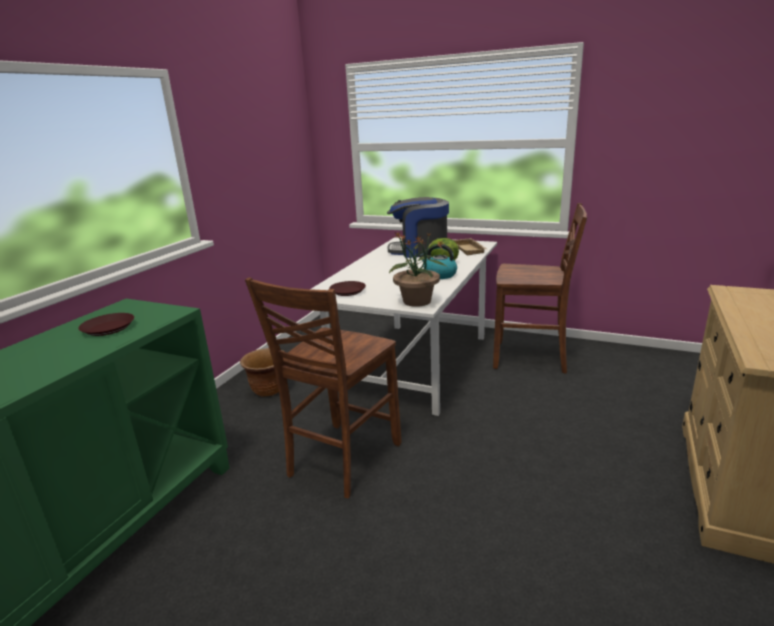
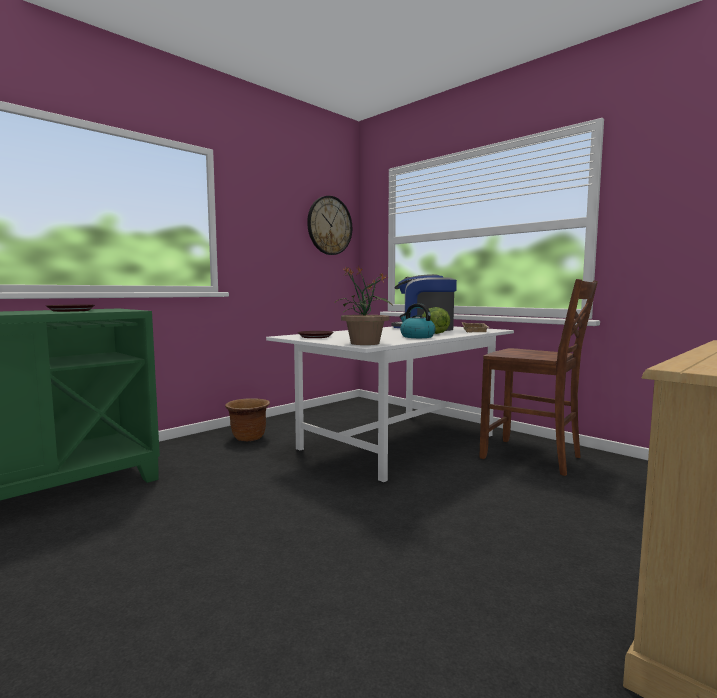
camera: 20 degrees right, 15 degrees down
(286, 134) = (329, 225): none -> wall clock
(341, 460) = (255, 494): brown chair -> none

